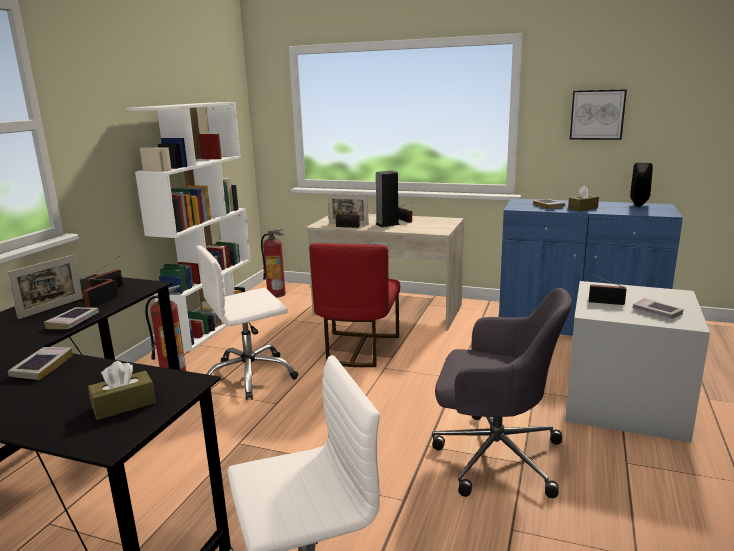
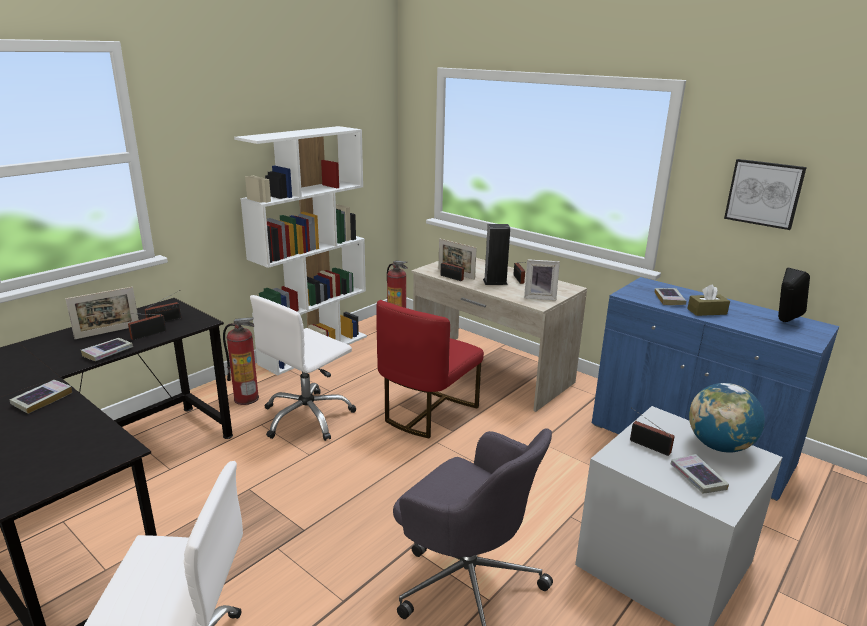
camera: 20 degrees right, 5 degrees up
(124, 405) = (55, 461): brown tissue box -> none
(250, 376) = (307, 417): white office chair -> white office chair turned 45 degrees counterclockwise
(434, 227) = (540, 297): none -> picture frame
(649, 293) = (719, 446): none -> globe

